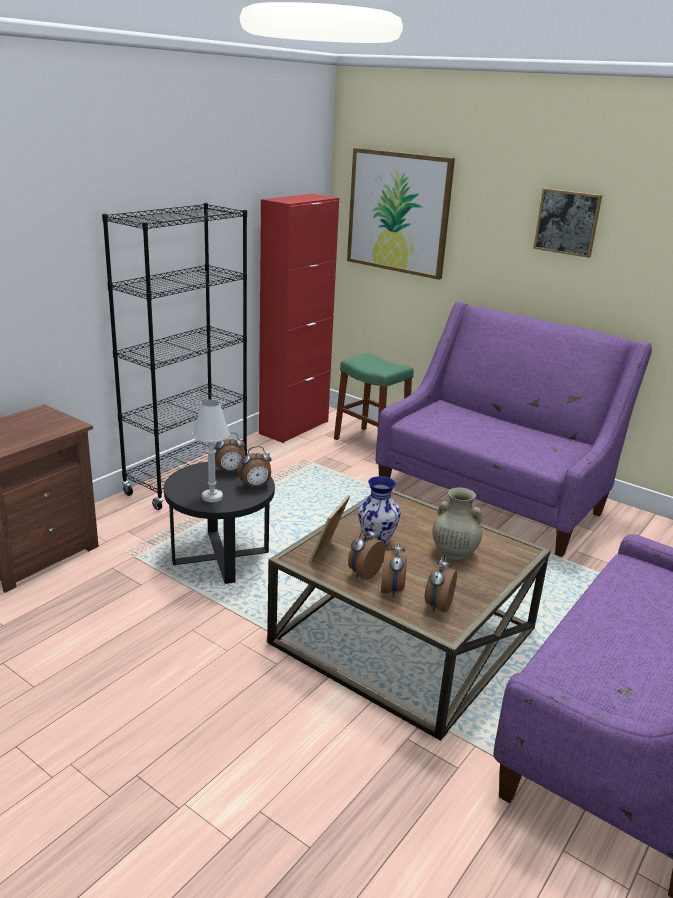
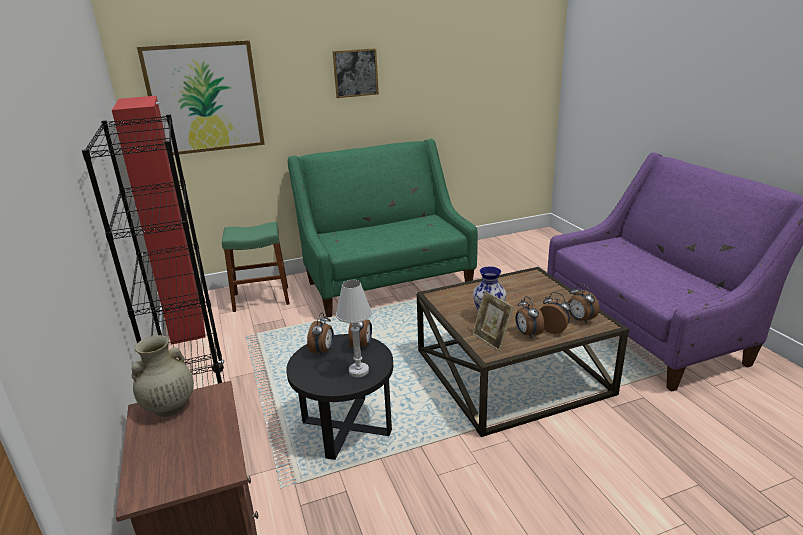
camera: 55 degrees left, 0 degrees up
(453, 553) = (522, 295): beige vase -> beige vase (169, 407)
(494, 496) = (386, 281): purple sofa -> green sofa

